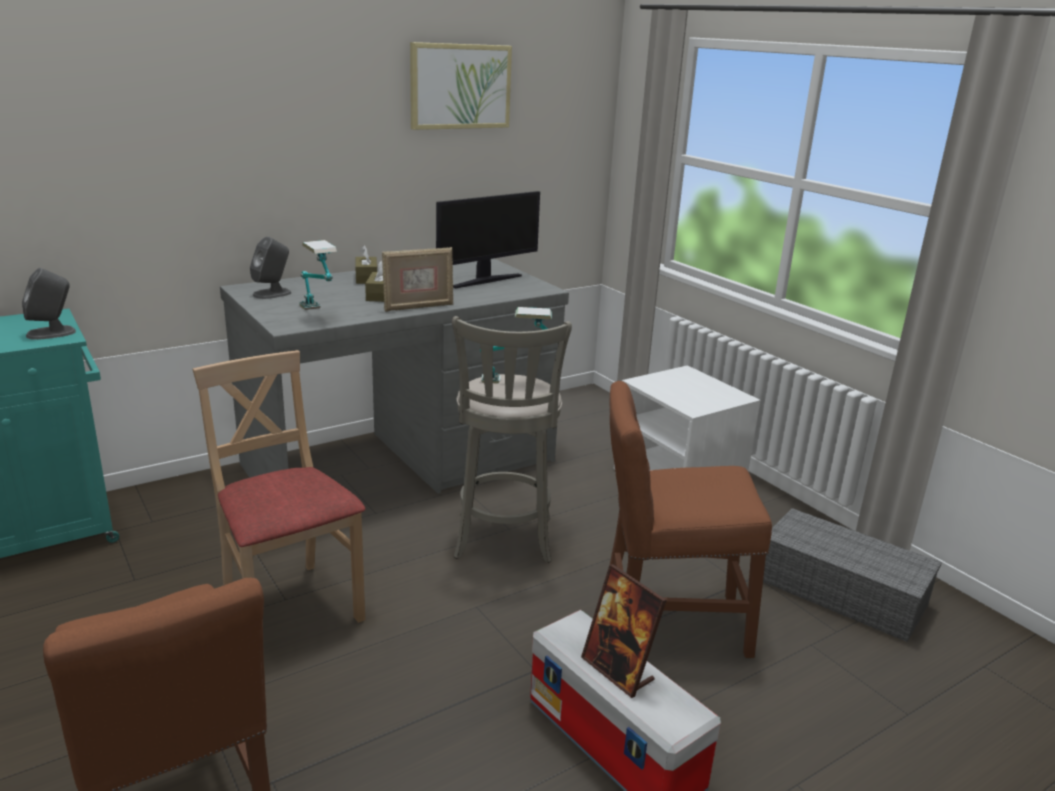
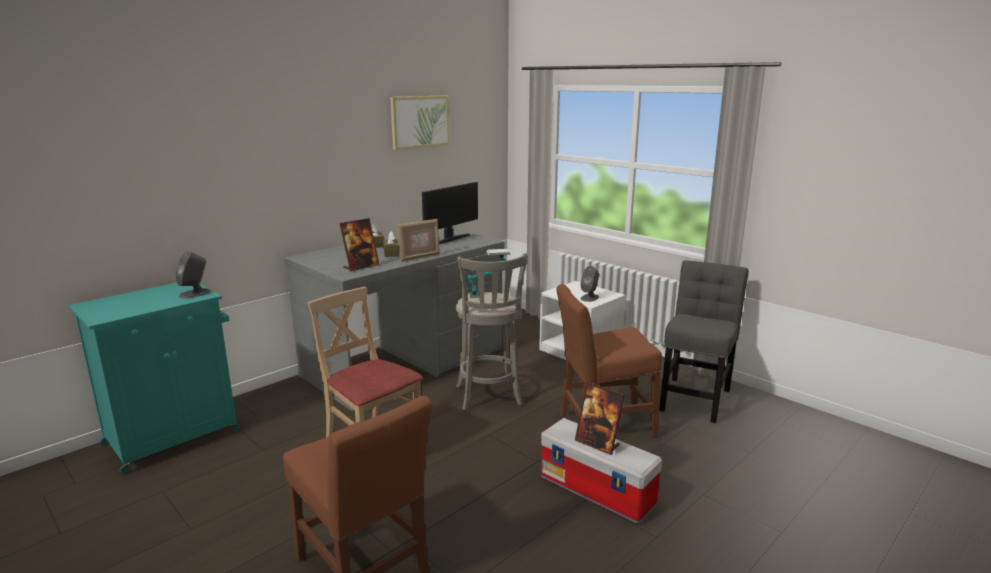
camera: 10 degrees left, 5 degrees down
(272, 293) = (322, 258): grey speaker -> grey speaker (589, 298)
(319, 314) = (361, 266): table lamp -> picture frame
(844, 591) = (695, 397): grey storage box -> grey chair

